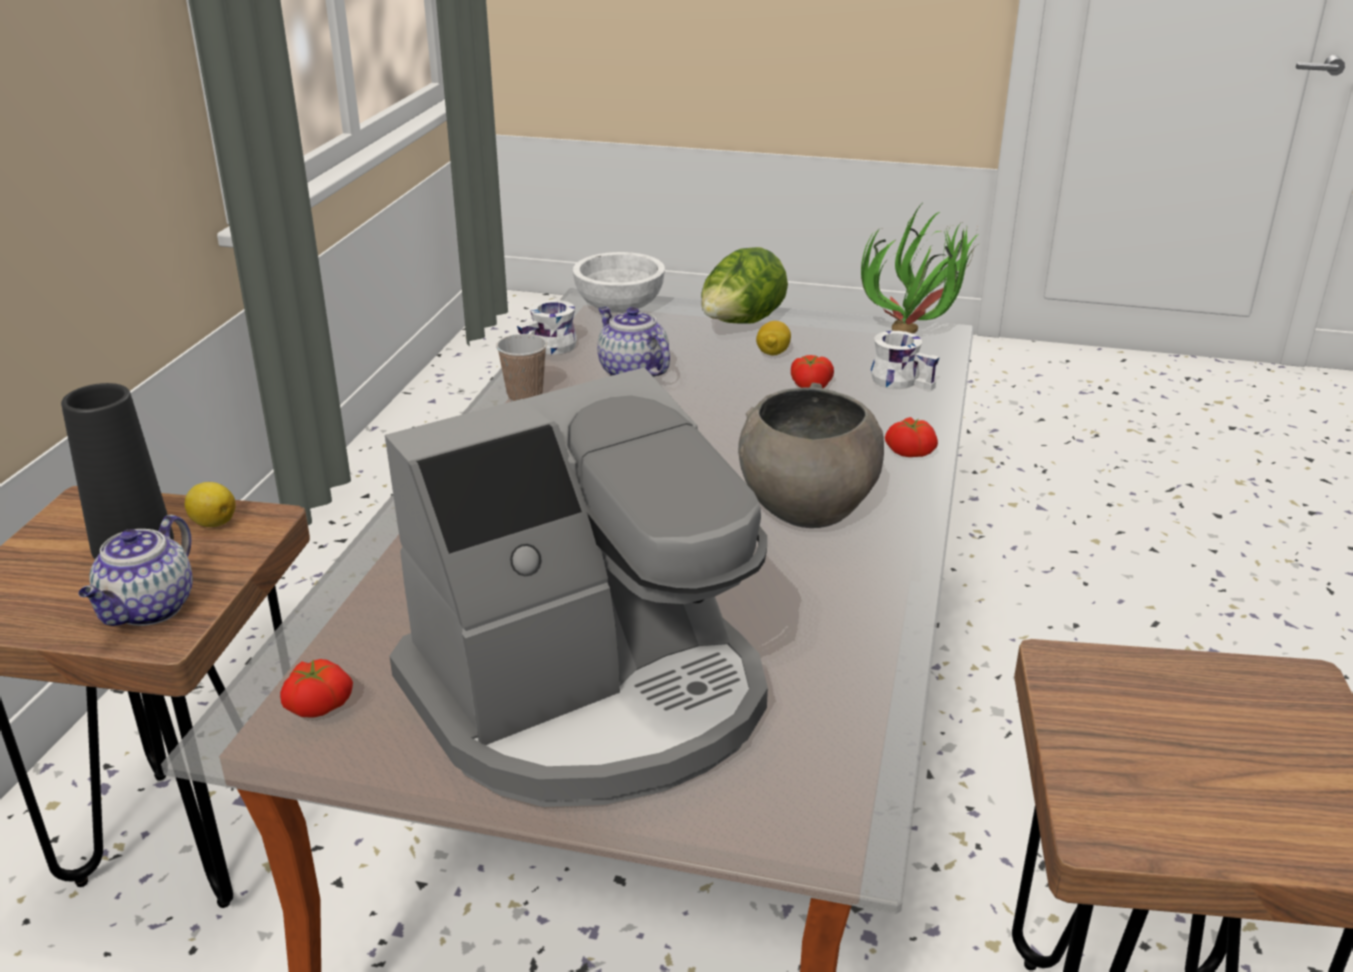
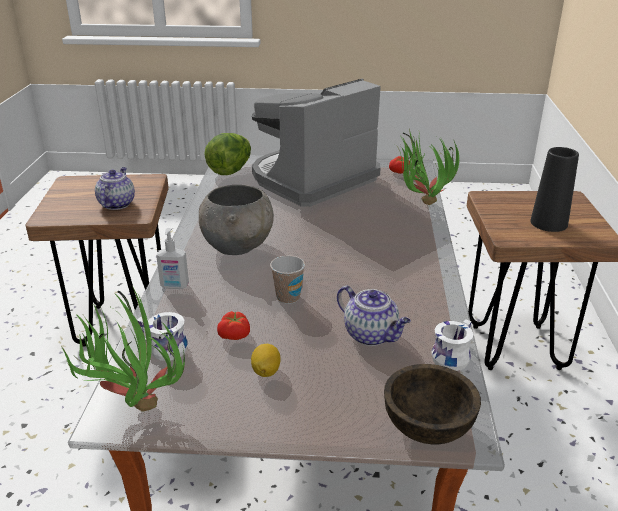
camera: 170 degrees right, 0 degrees up
(148, 610) = (503, 203): teapot -> teapot (116, 204)
(213, 522) = (528, 234): lemon -> none
(374, 576) = (420, 204): none -> potted plant
(525, 396) = (432, 304): cup -> cup (288, 297)
(619, 307) = (428, 426): white bowl -> brown bowl
(741, 325) = (300, 410): lettuce -> lettuce (230, 170)
(910, 451) = (174, 286): tomato -> soap dispenser

